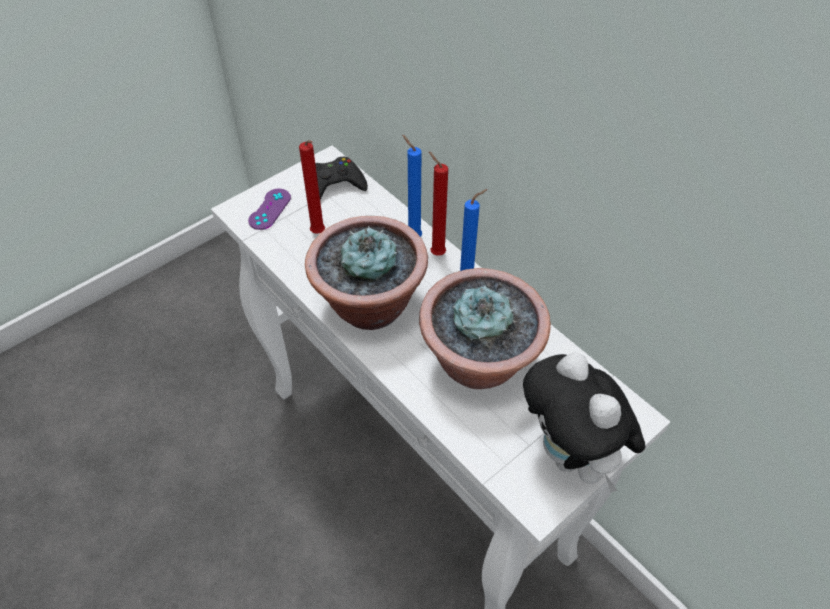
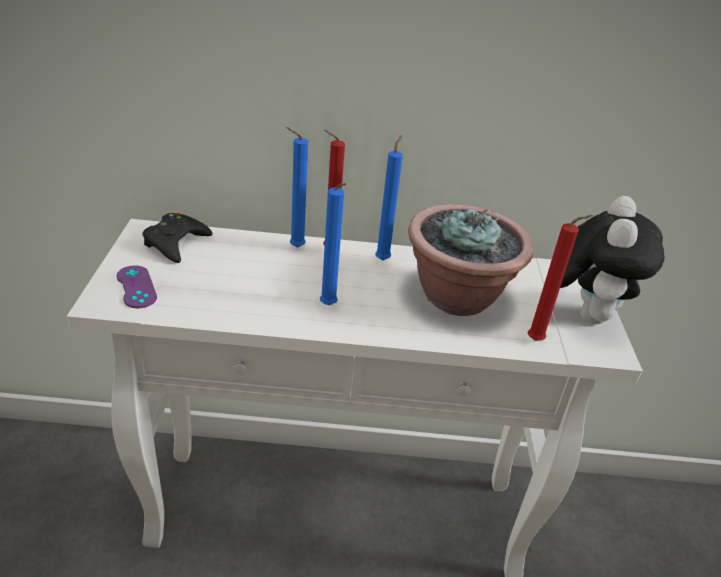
camera: 50 degrees left, 15 degrees down
(319, 234) = (213, 282): red candle -> red candle (538, 341)
(369, 305) = (329, 307): potted plant -> blue candle
(571, 457) = (585, 313): plush toy -> plush toy turned 90 degrees counterclockwise

